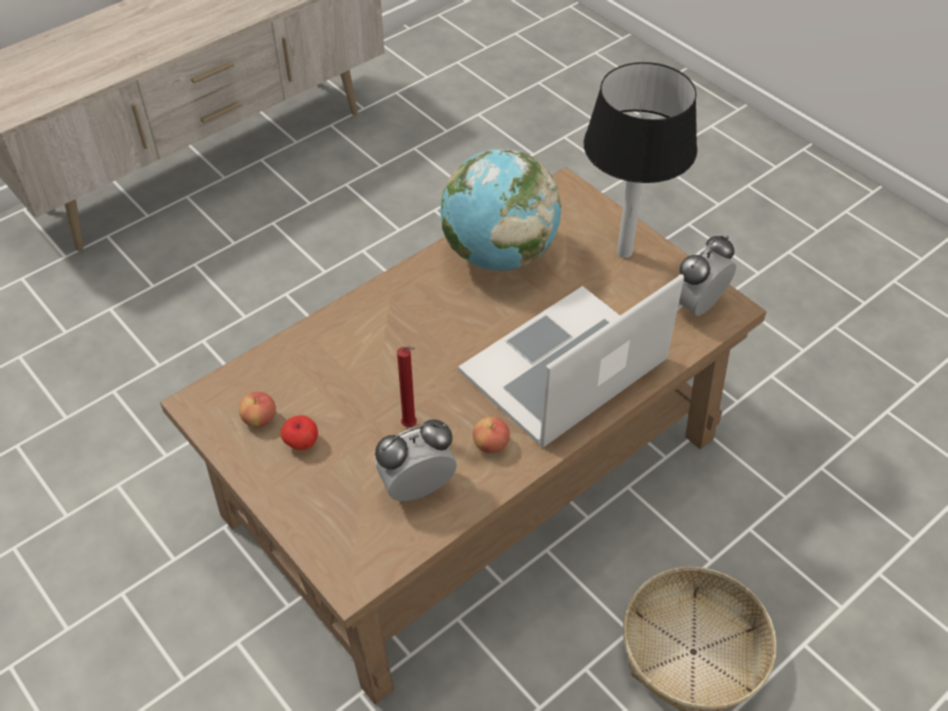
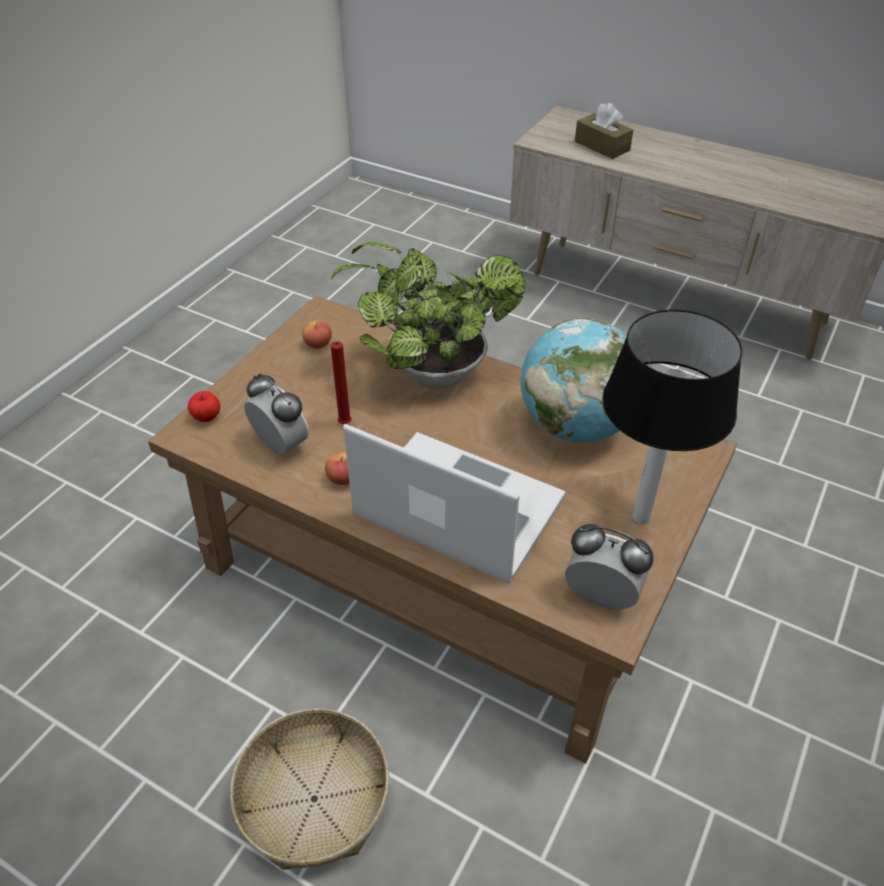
camera: 70 degrees right, 5 degrees down
(72, 70) = (602, 146): none -> brown tissue box
(301, 443) = (304, 371): apple -> apple (207, 417)
(366, 335) = (430, 373): none -> potted plant

